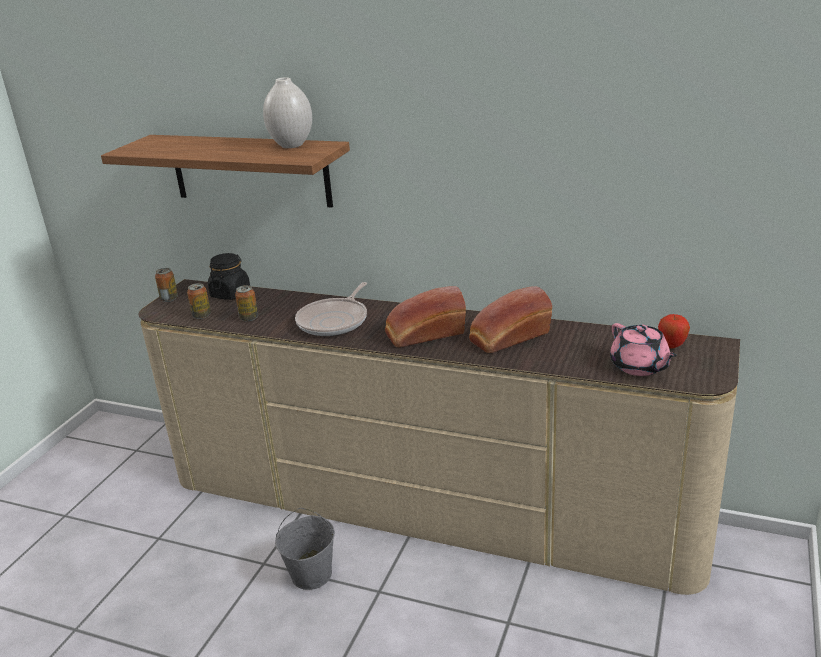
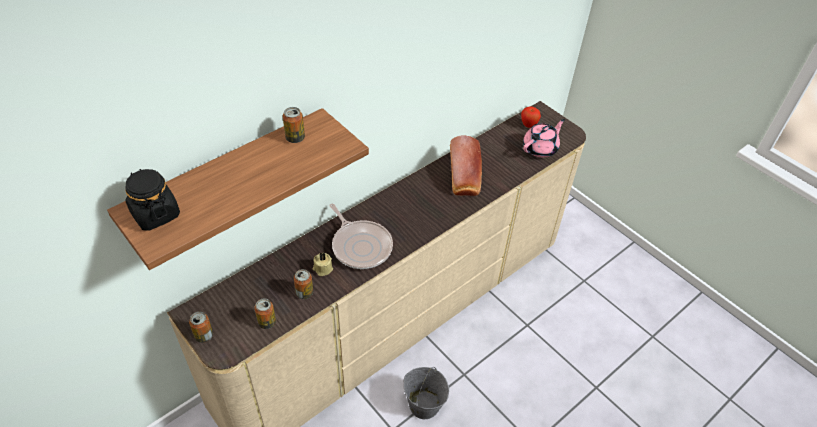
camera: 65 degrees left, 20 degrees up
(230, 294) = (241, 289): black jar -> black jar (155, 214)
(286, 315) = (322, 269): none -> beige candle
(292, 145) = (295, 138): white vase -> can
(424, 334) = (425, 211): bread -> none
(639, 367) = (540, 148): pink teapot -> pink teapot turned 45 degrees counterclockwise

